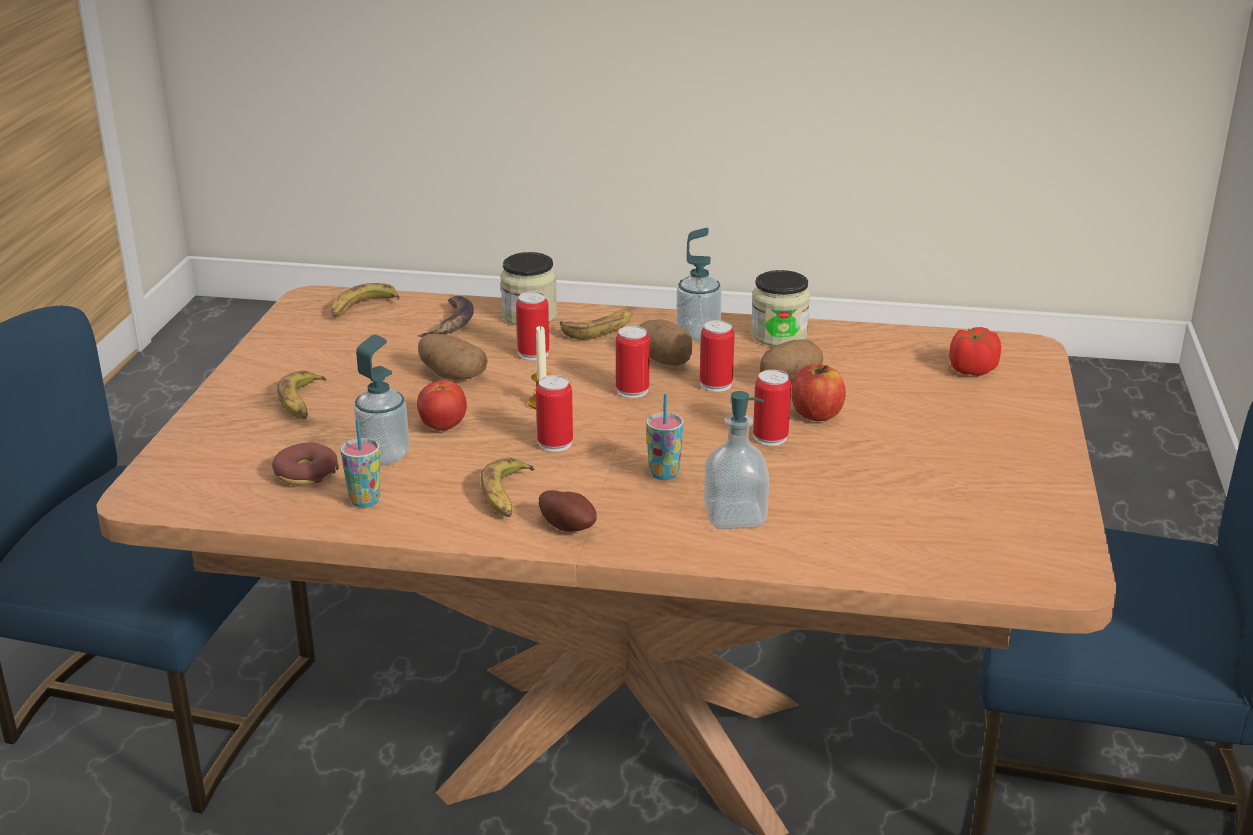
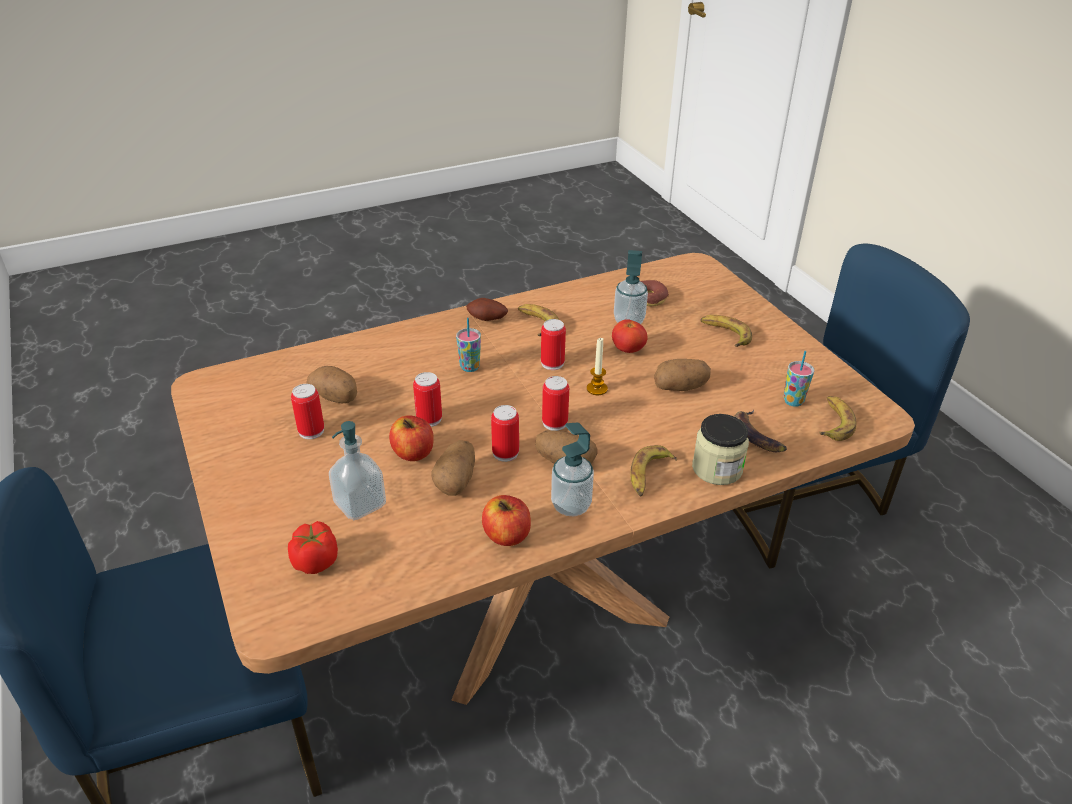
camera: 145 degrees right, 10 degrees up
(365, 501) = (599, 297): cup -> cup (793, 401)
(533, 354) = (659, 429): can -> can (311, 431)
(735, 517) = (407, 356): soap dispenser -> soap dispenser (360, 504)
(779, 335) = (507, 535): jar -> apple
(872, 497) = (336, 397): none -> potato

